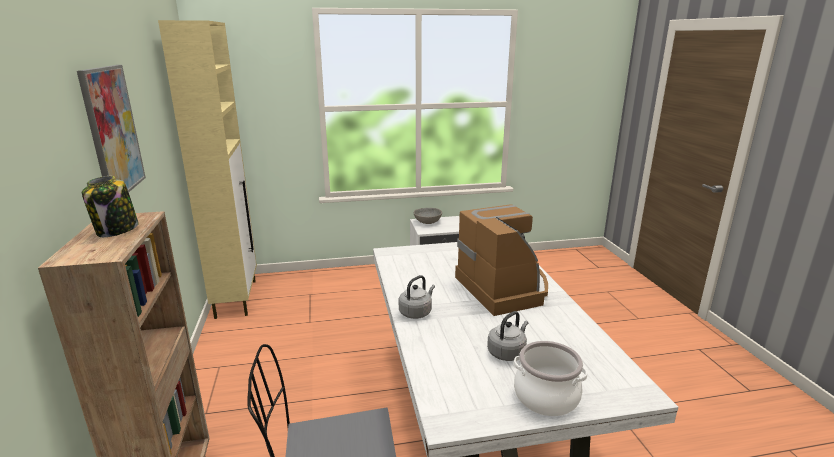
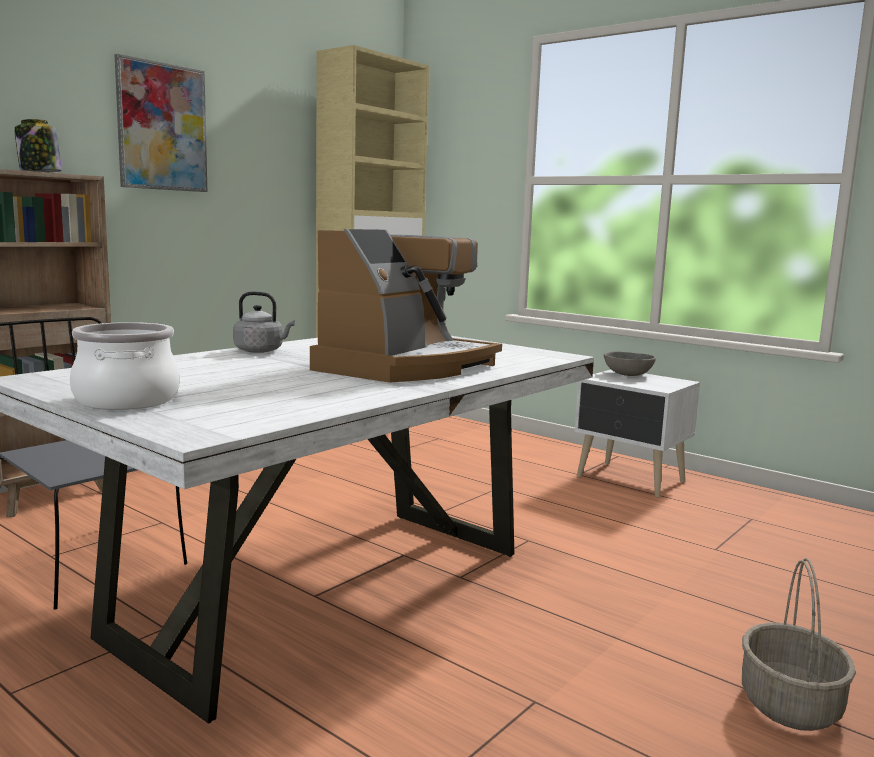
camera: 50 degrees right, 10 degrees down
(507, 352) = (218, 381): grey kettle -> none
(648, 355) = (791, 705): none -> basket

